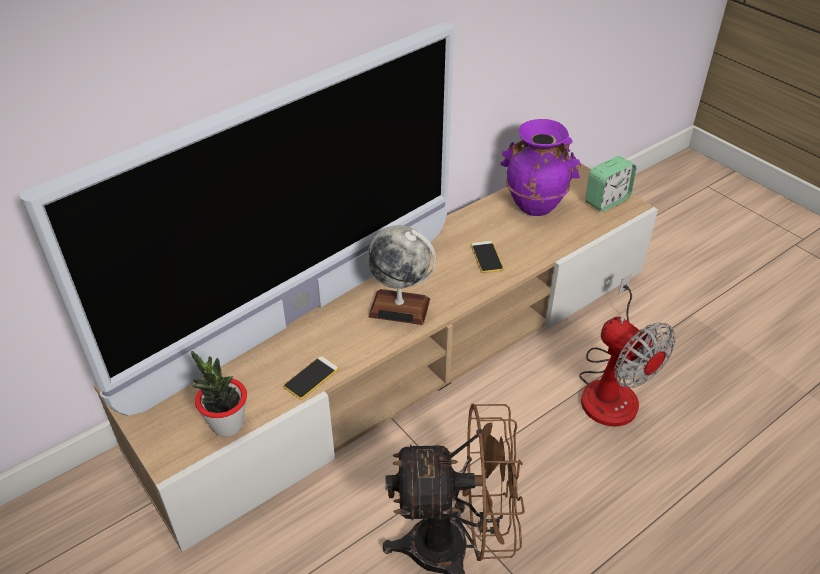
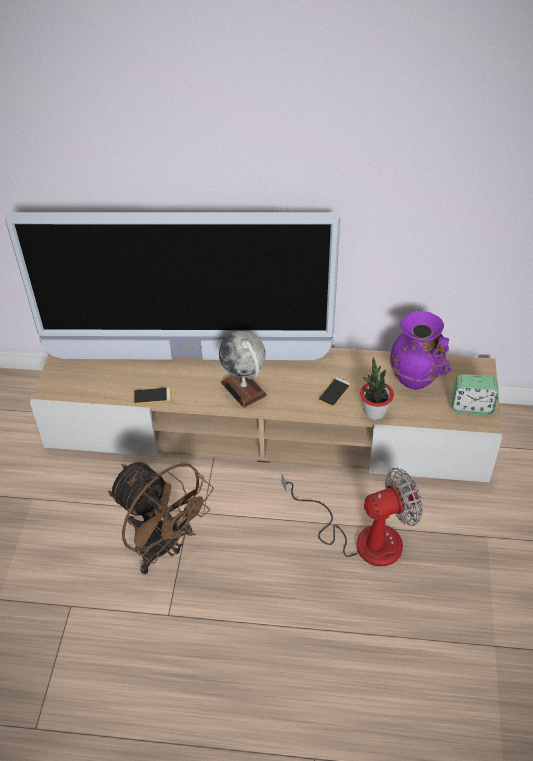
camera: 45 degrees right, 5 degrees up
(227, 424) = (89, 392): potted plant -> potted plant (374, 412)
(611, 387) = (362, 538): fan -> fan turned 120 degrees counterclockwise

